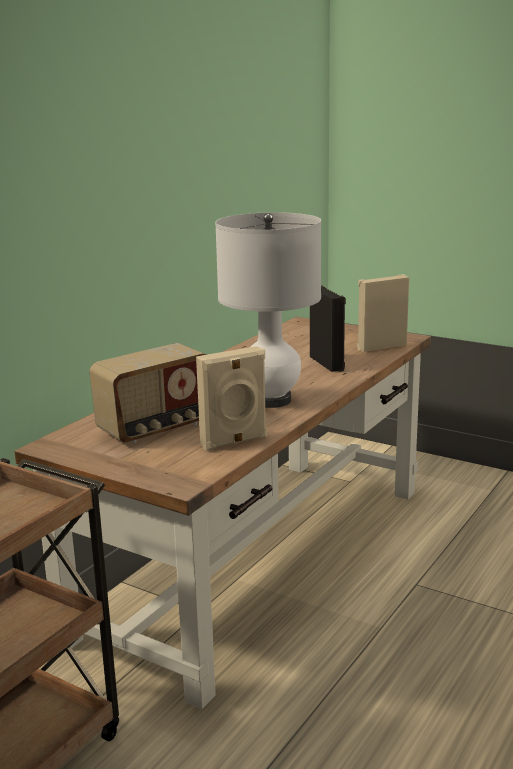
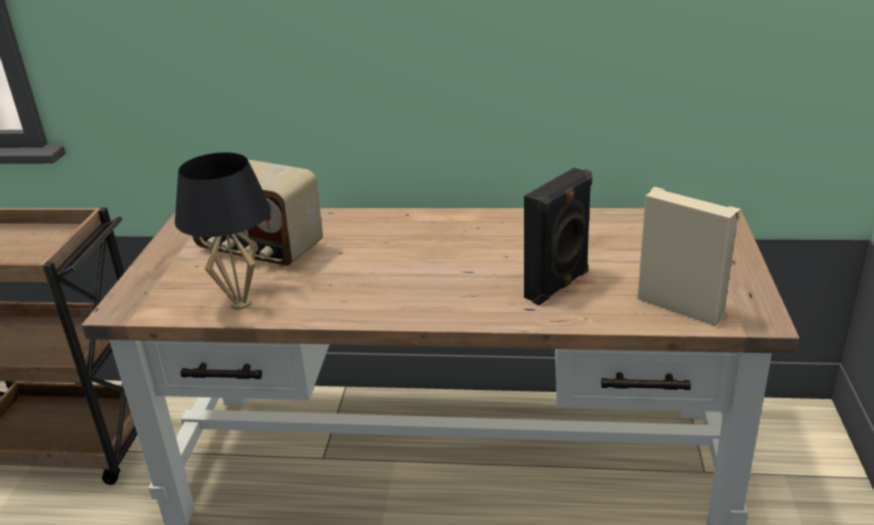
camera: 65 degrees right, 10 degrees up
(234, 442) = (240, 303): beige speaker -> black table lamp
(271, 400) = (384, 287): white table lamp -> none

